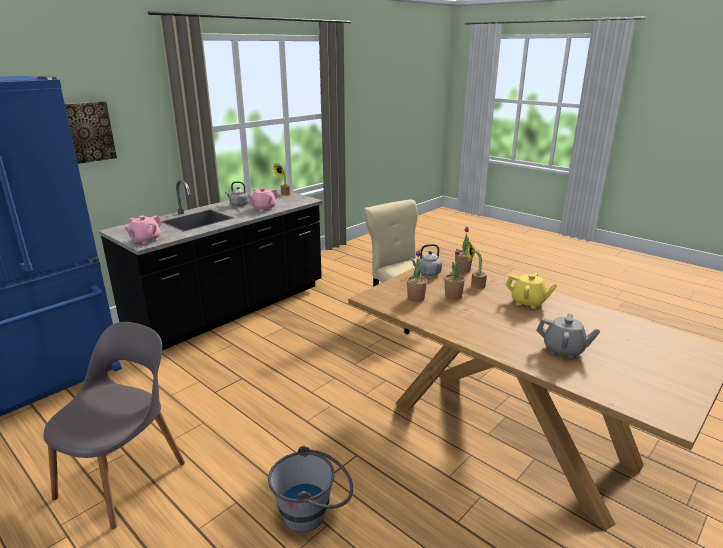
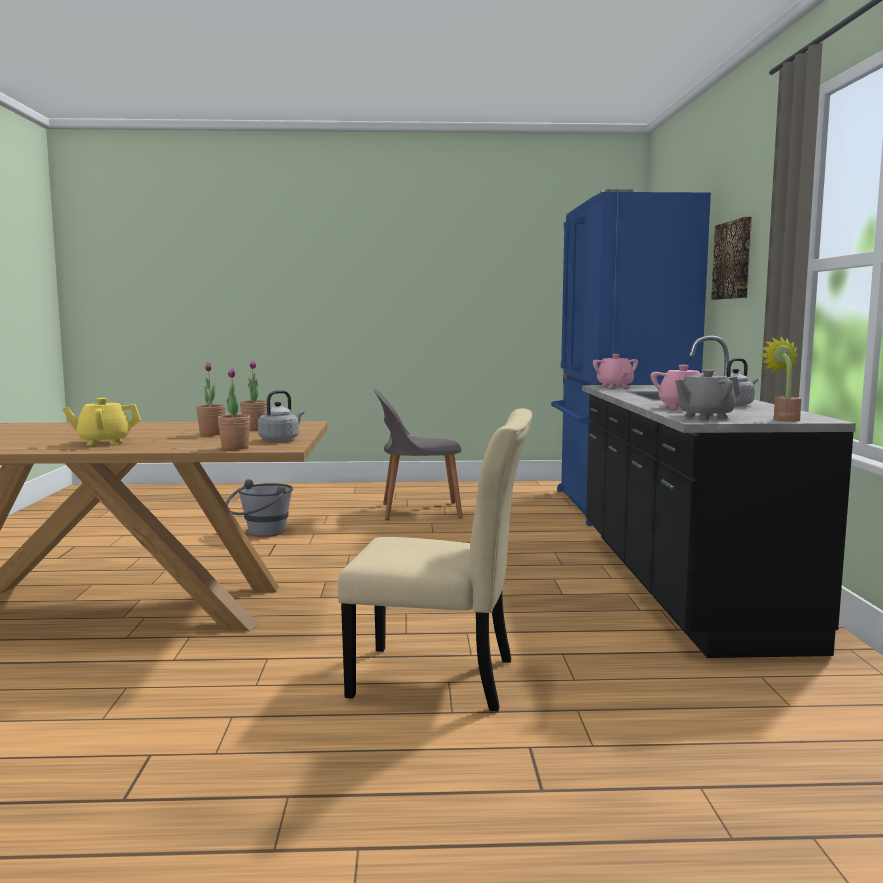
camera: 135 degrees right, 15 degrees down
(124, 477) = (418, 511): grey chair -> grey chair turned 105 degrees clockwise
(475, 285) = (195, 442): potted plant -> none
(563, 350) = (49, 430): grey teapot -> grey teapot (705, 416)

